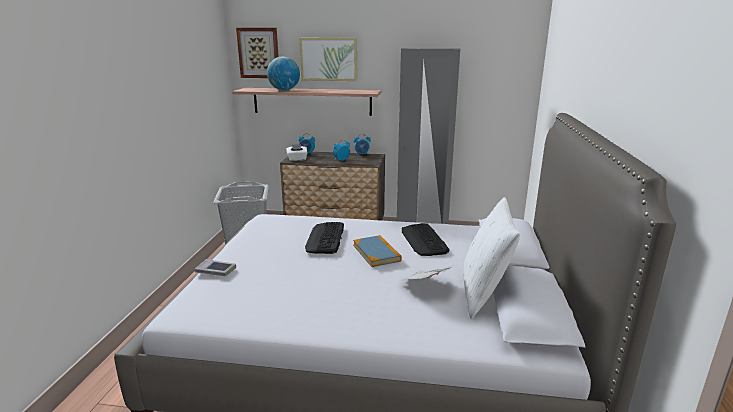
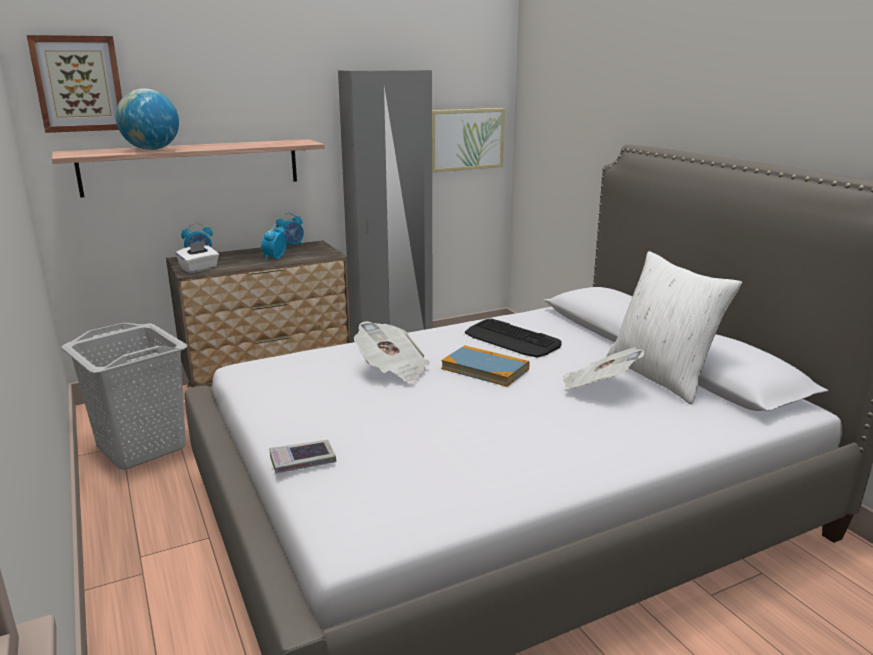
camera: 35 degrees left, 0 degrees up
(325, 238) = (393, 370): keyboard -> newspaper
(328, 59) = (217, 92): picture -> picture (466, 139)

